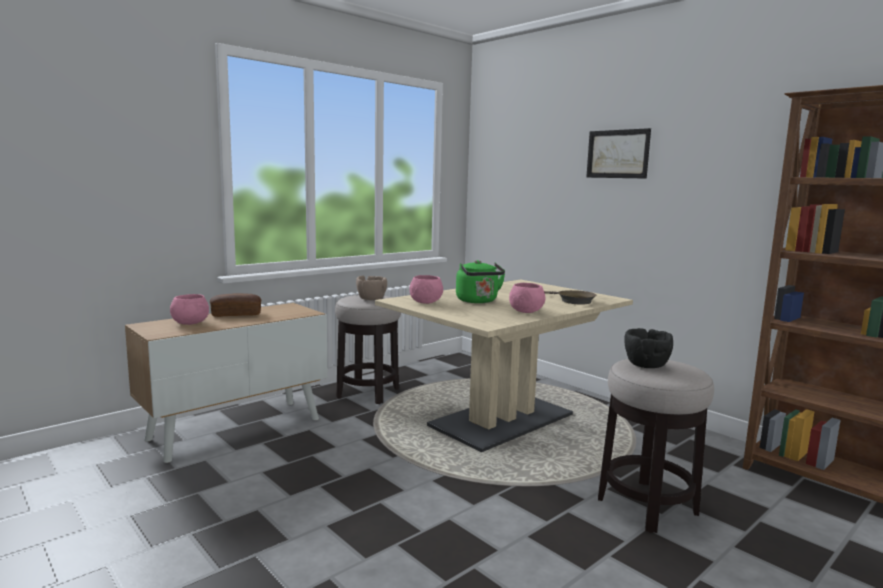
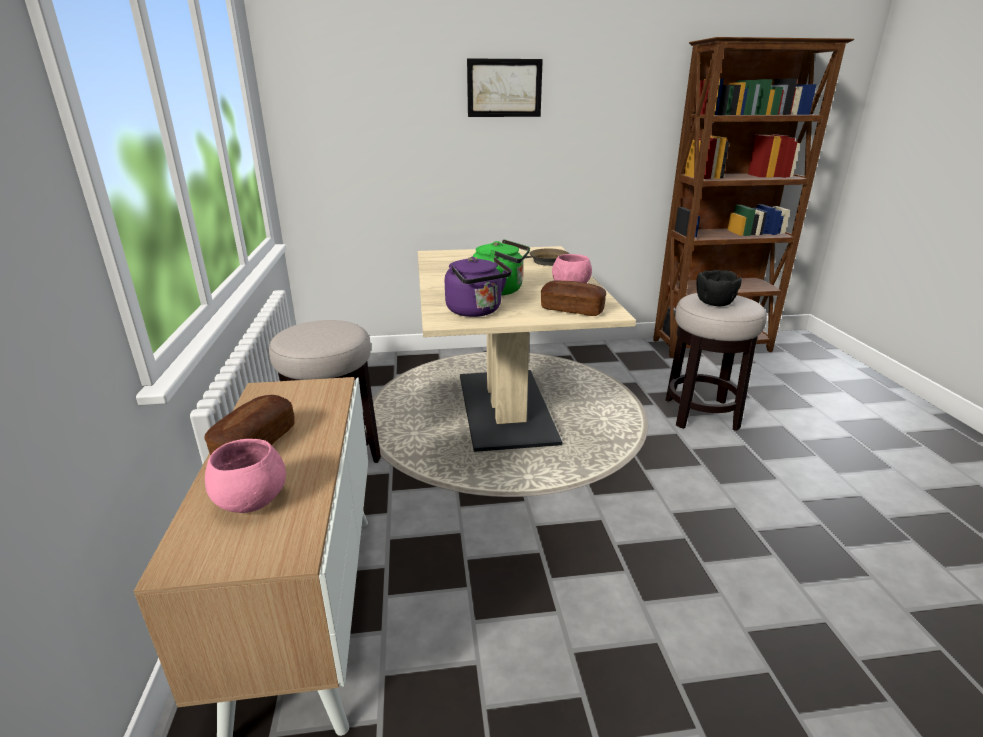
camera: 55 degrees left, 15 degrees up
(371, 299) = (332, 332): brown bowl -> none
(425, 302) = (476, 311): pink bowl -> purple kettle
(474, 317) = (572, 310): none -> bread

